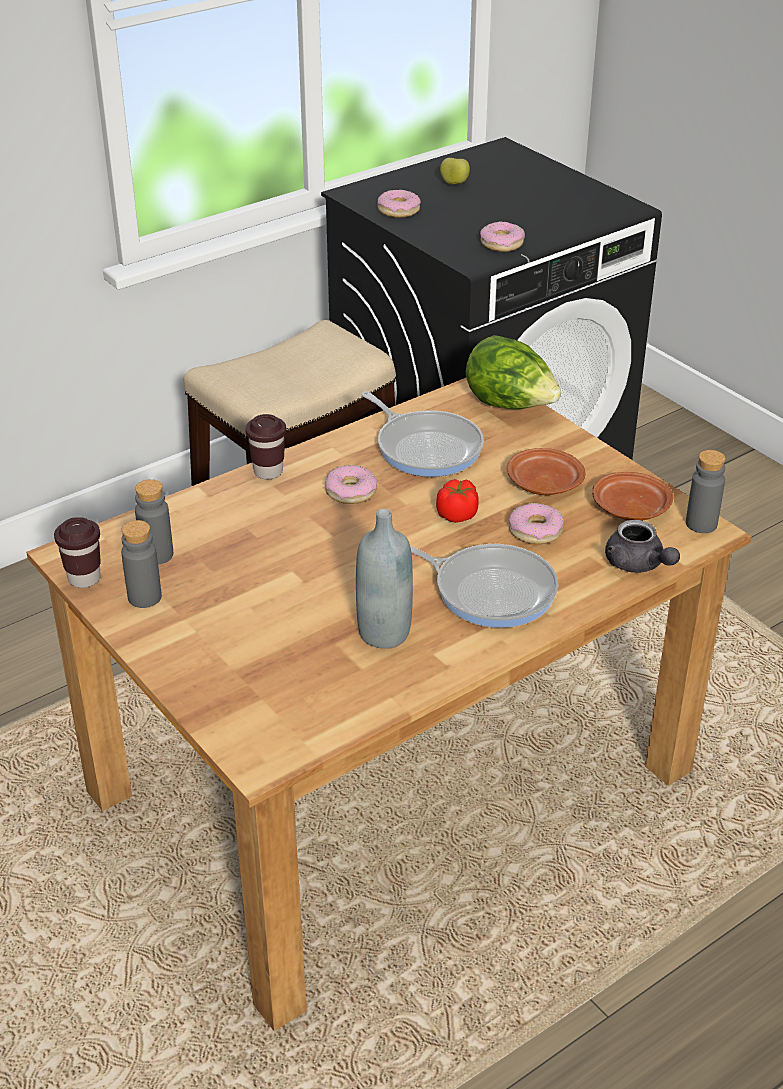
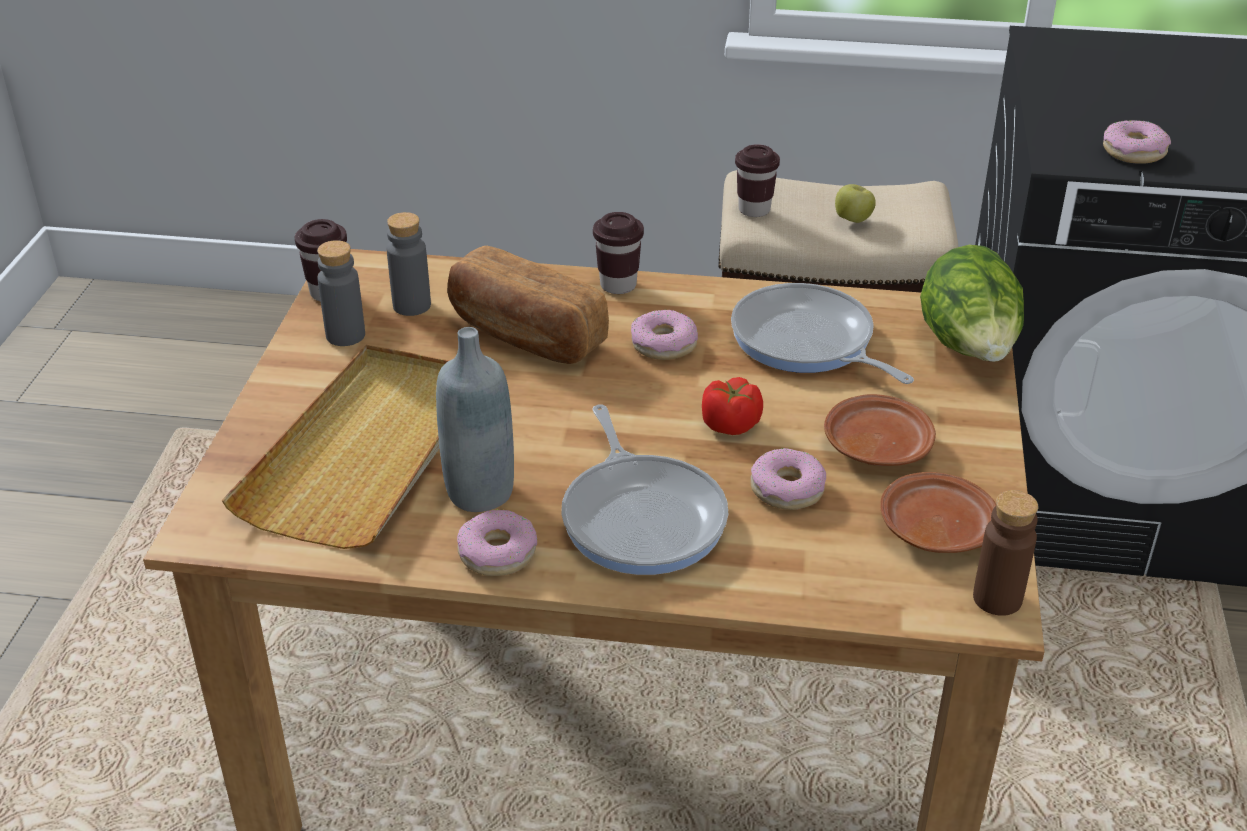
camera: 45 degrees right, 0 degrees up
(244, 389) = (754, 210): none -> brown cup
(261, 532) = (525, 335): none -> bread
(280, 653) = (368, 450): none -> beige tray
(398, 210) = (1066, 73): donut -> donut (497, 553)
(426, 447) = (807, 342): frying pan -> frying pan turned 135 degrees clockwise
(454, 184) = (1183, 70): apple -> apple (853, 220)
(638, 565) = (844, 594): grey teapot -> none
(701, 524) = (997, 598): grey bottle -> brown bottle

